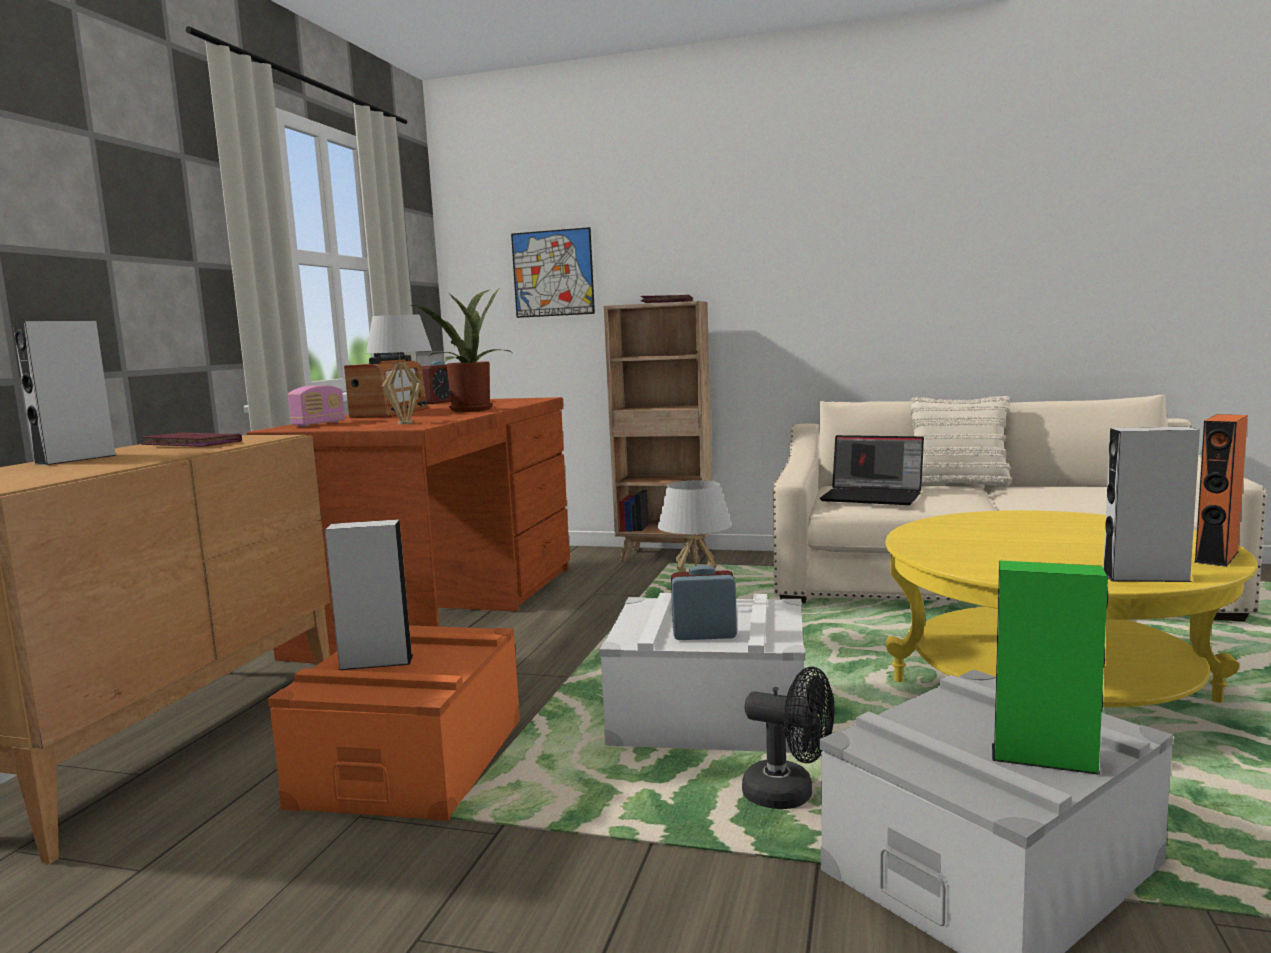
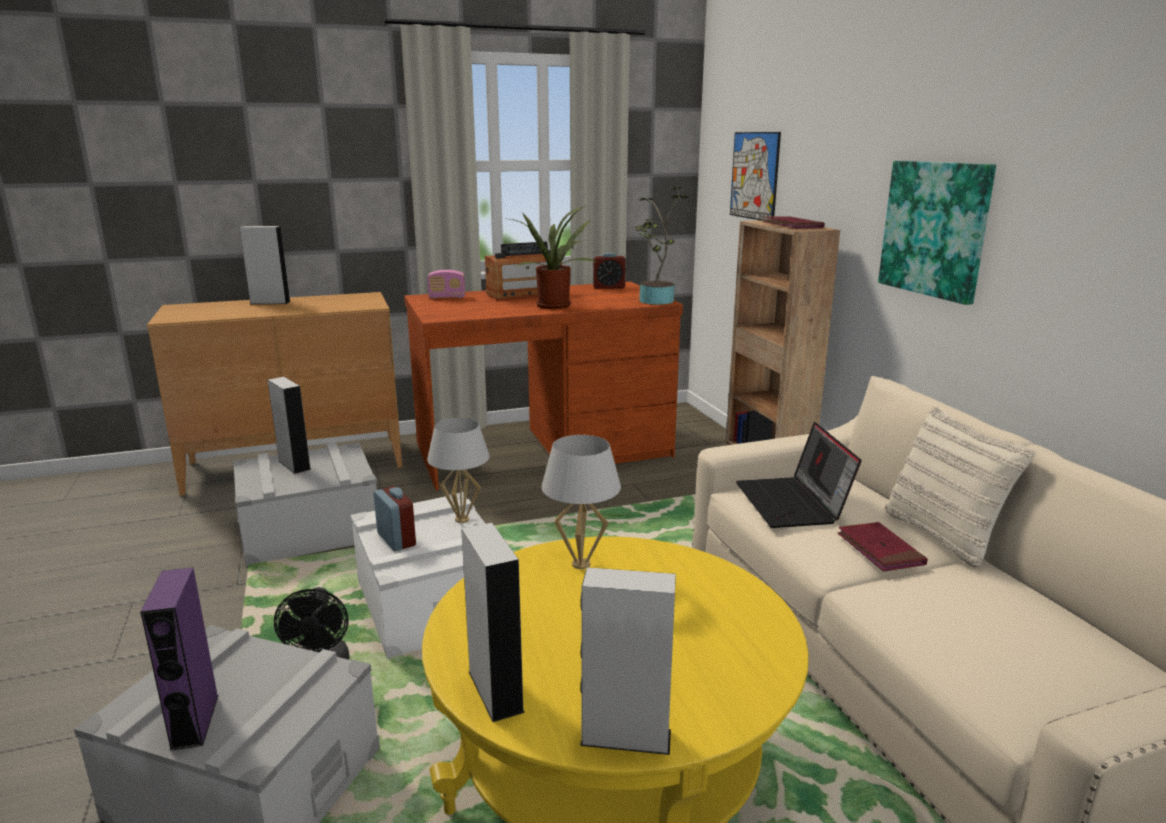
camera: 55 degrees right, 10 degrees up
(192, 444) = (332, 303): red book -> red book (880, 550)
(405, 423) = (458, 311): white table lamp -> white table lamp (581, 564)
(412, 761) = (310, 530): orange storage box -> grey storage box
(535, 399) = (655, 302): none -> potted plant
(812, 285) = (935, 229): none -> picture
(1044, 758) = (195, 721): green speaker -> purple speaker
(1216, 557) = (625, 737): orange speaker -> grey speaker

